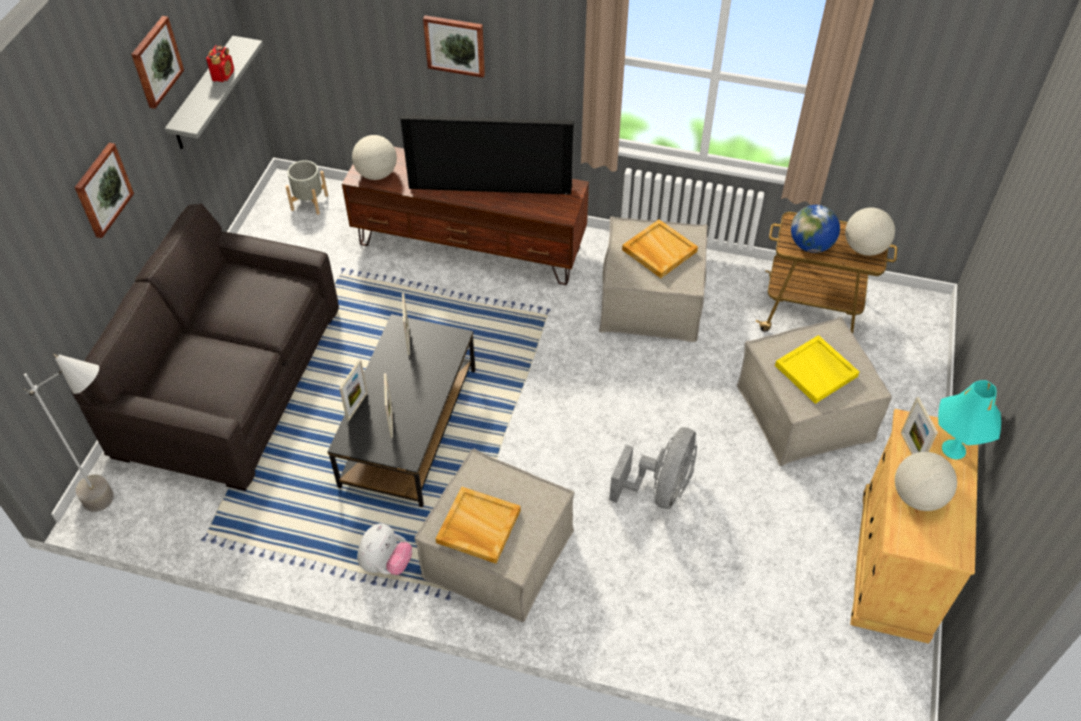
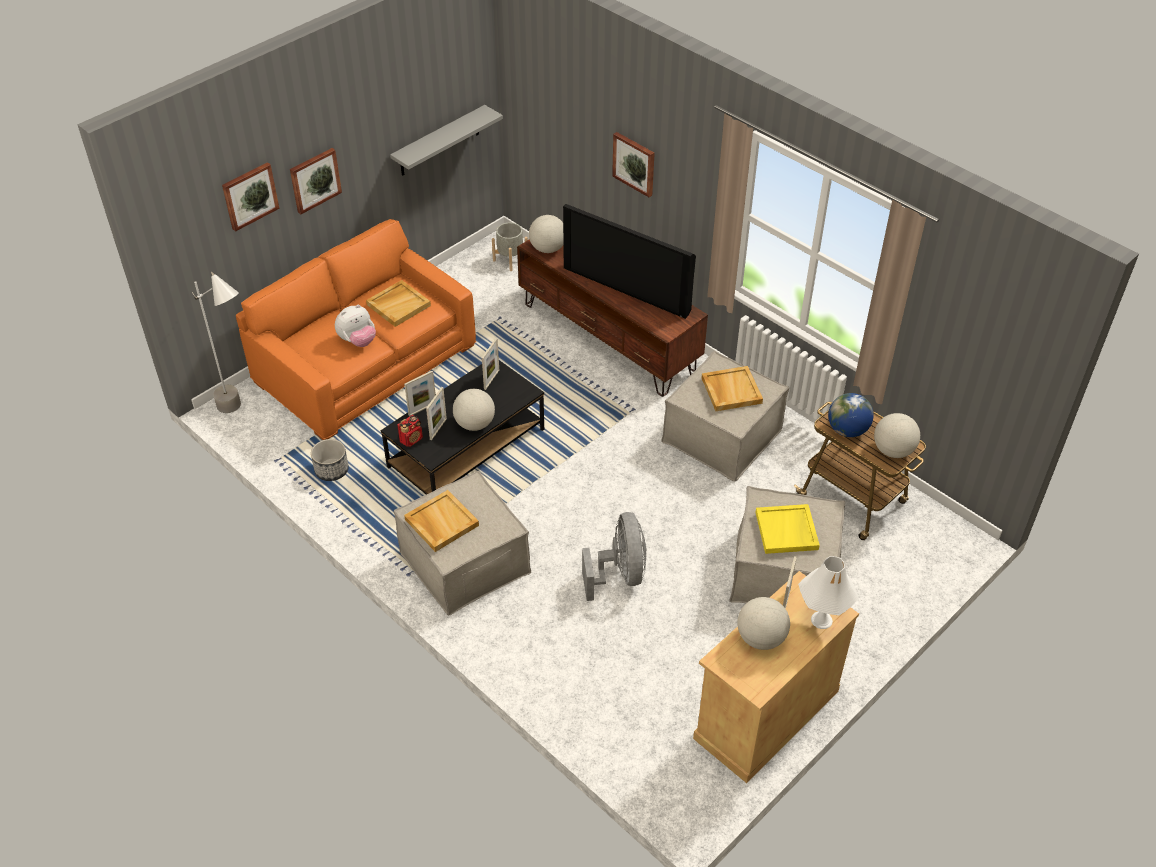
camera: 30 degrees right, 5 degrees down
(155, 61) = (396, 102): picture -> picture (249, 195)
(223, 75) = (457, 131): radio -> radio (411, 439)
(229, 380) = (365, 363): grey sofa -> orange sofa
(250, 299) = (398, 305): none -> beige tray
(277, 520) = (331, 470): none -> planter
(386, 563) = (383, 532): plush toy -> plush toy (358, 341)
(427, 398) = (475, 424): none -> globe
(660, 489) = (620, 574): grey fan -> grey fan turned 60 degrees counterclockwise
(954, 449) = (821, 620): turquoise table lamp -> white table lamp

